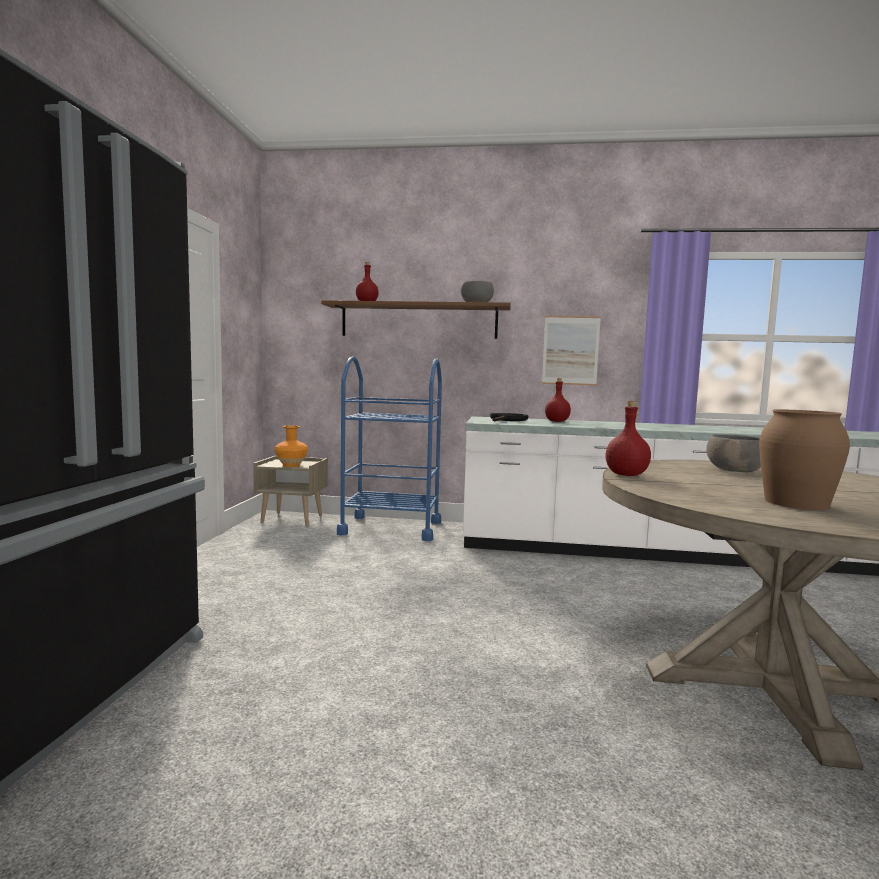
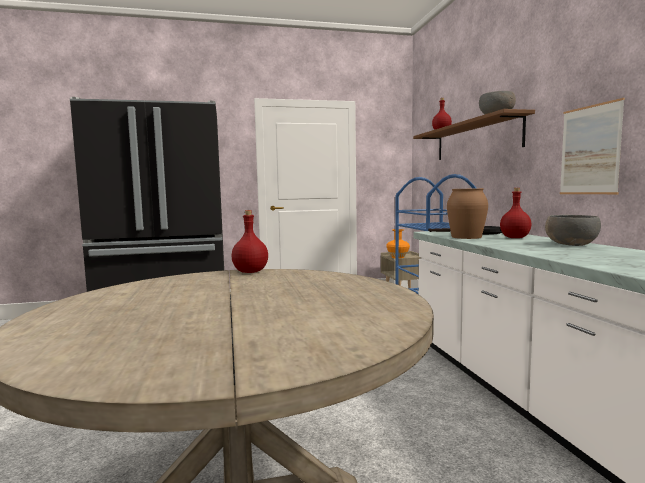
camera: 70 degrees right, 0 degrees up
(735, 470) = (325, 292): grey bowl -> grey bowl (571, 244)
(797, 503) = (149, 302): brown vase -> brown vase (466, 237)

